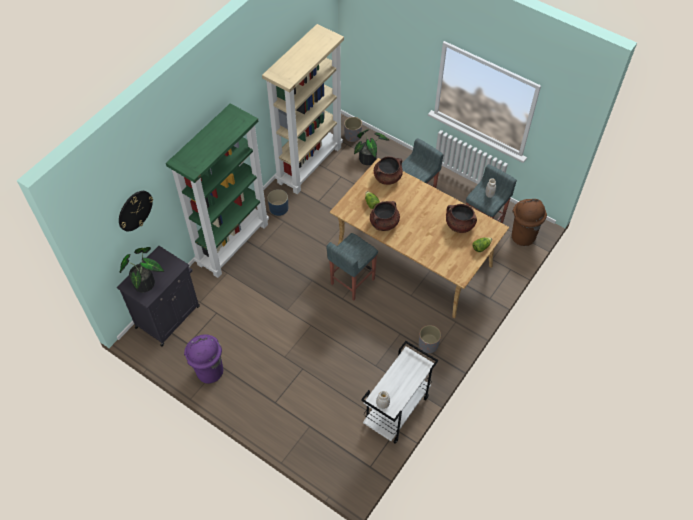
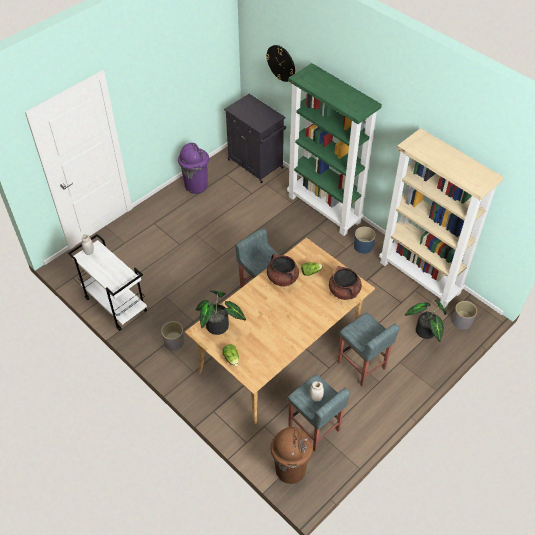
camera: 100 degrees right, 5 degrees down
(146, 281) = (249, 108): potted plant -> potted plant (219, 327)
(459, 225) = (266, 344): brown cooking pot -> none

